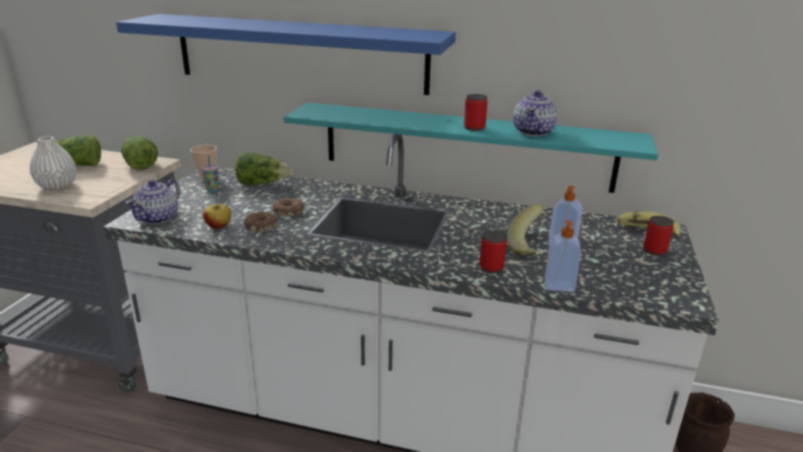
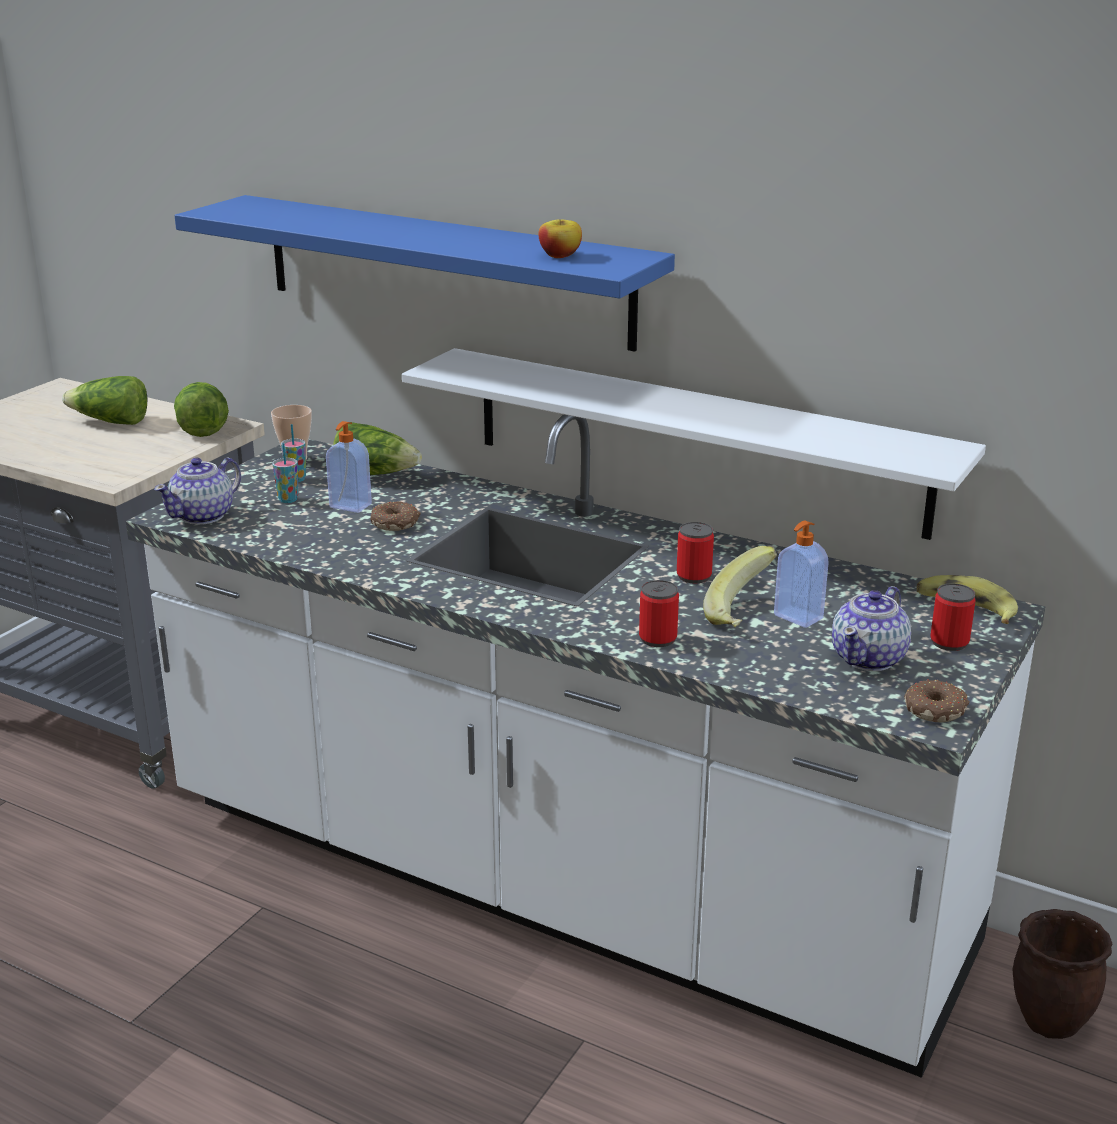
camera: 15 degrees right, 0 degrees up
(57, 186) = (76, 454): white vase -> none
(212, 203) = (288, 500): none -> cup
(218, 226) = (283, 536): apple -> apple (560, 255)
(261, 226) = (345, 542): donut -> donut (935, 709)
(466, 146) = (694, 440): turquoise shelf -> white shelf
(474, 128) = (688, 413): can -> can (694, 576)
(533, 132) = (781, 427): teapot -> teapot (869, 658)
(559, 286) = (745, 677): soap dispenser -> soap dispenser (349, 506)

